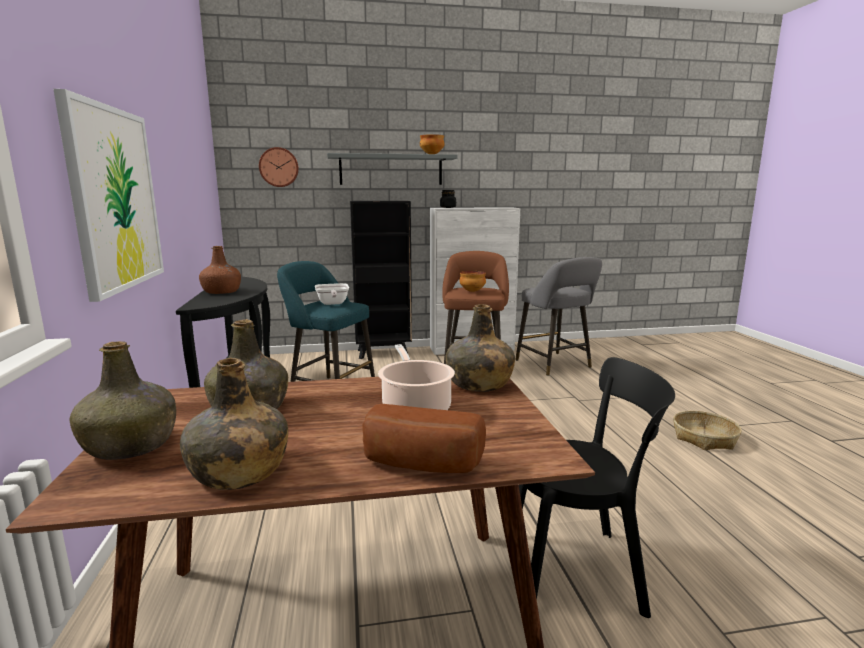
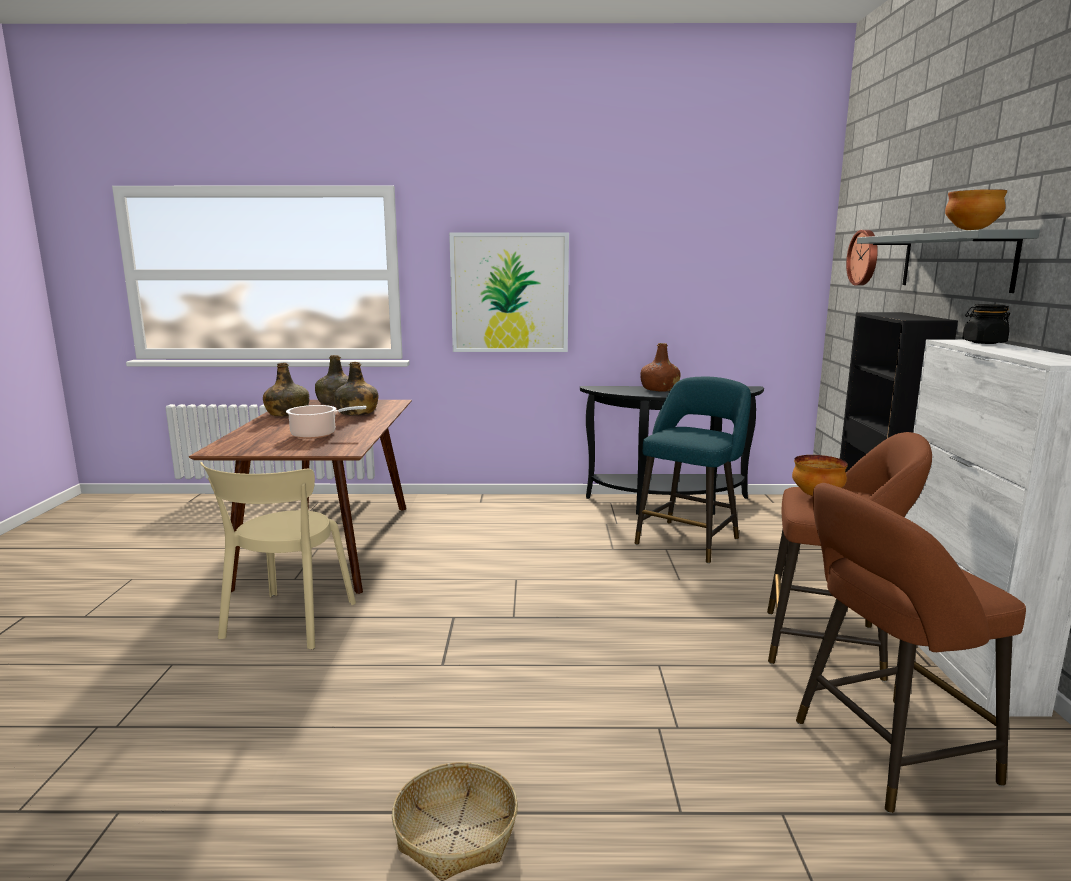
camera: 100 degrees right, 0 degrees up
(332, 304) = (693, 433): frying pan -> none
(420, 464) = (249, 433): bread -> none
(478, 384) = (337, 448): green bottle -> none
(555, 365) = (884, 754): grey stool -> brown stool
(580, 570) = (287, 623): black chair -> beige chair

